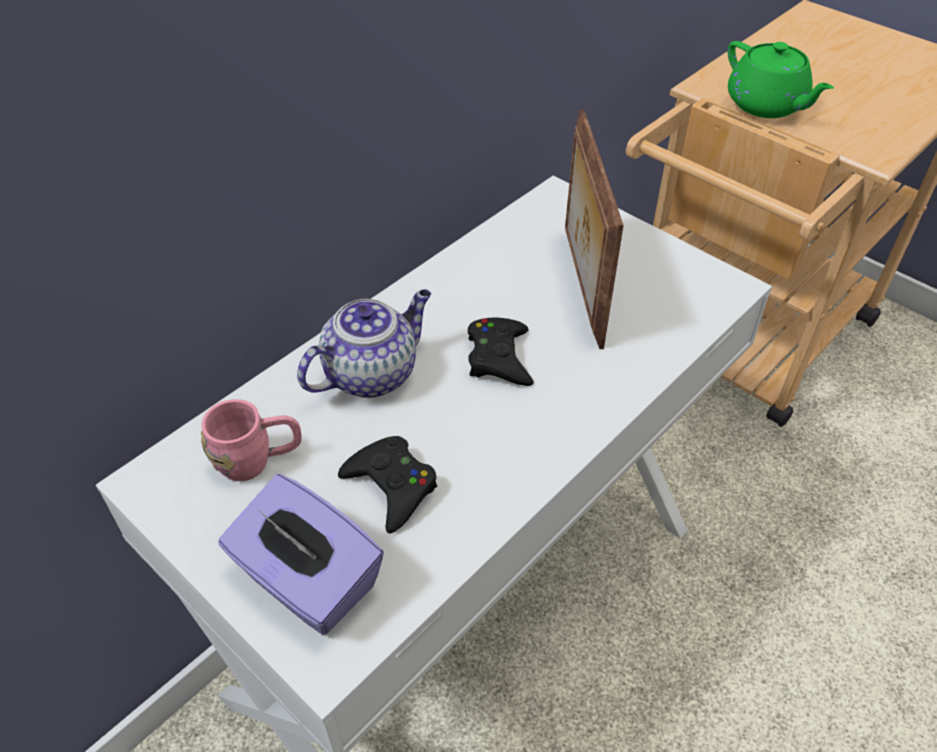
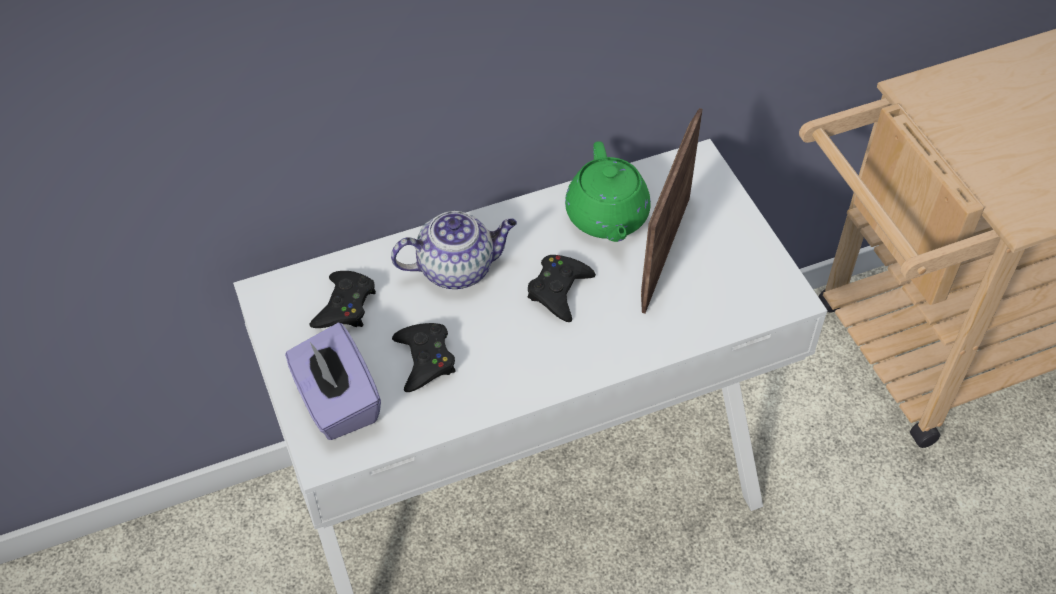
camera: 25 degrees right, 5 degrees up
(258, 460) = (345, 306): pink mug -> black game controller
(766, 105) = (955, 131): green teapot -> green teapot (607, 217)

